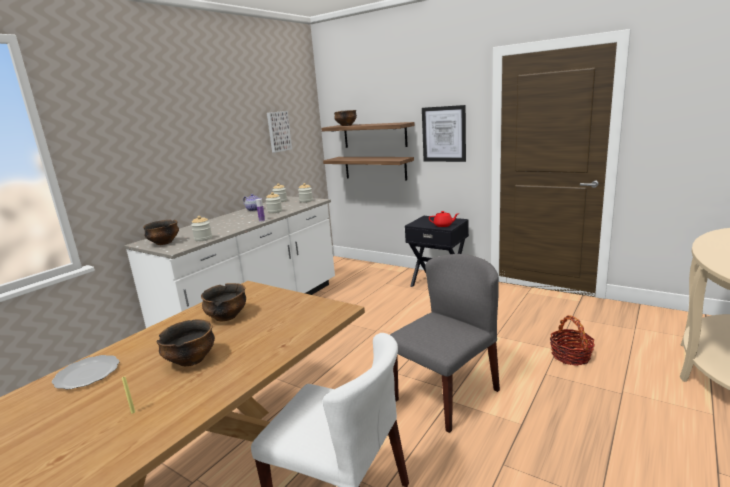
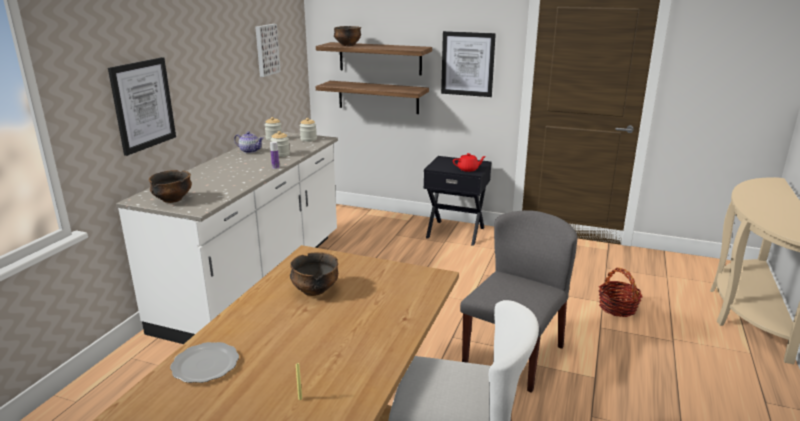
camera: 15 degrees left, 5 degrees up
(153, 170) = (143, 105): none -> picture
(191, 360) = (316, 341): bowl -> none
(203, 239) = (221, 194): jar -> none

